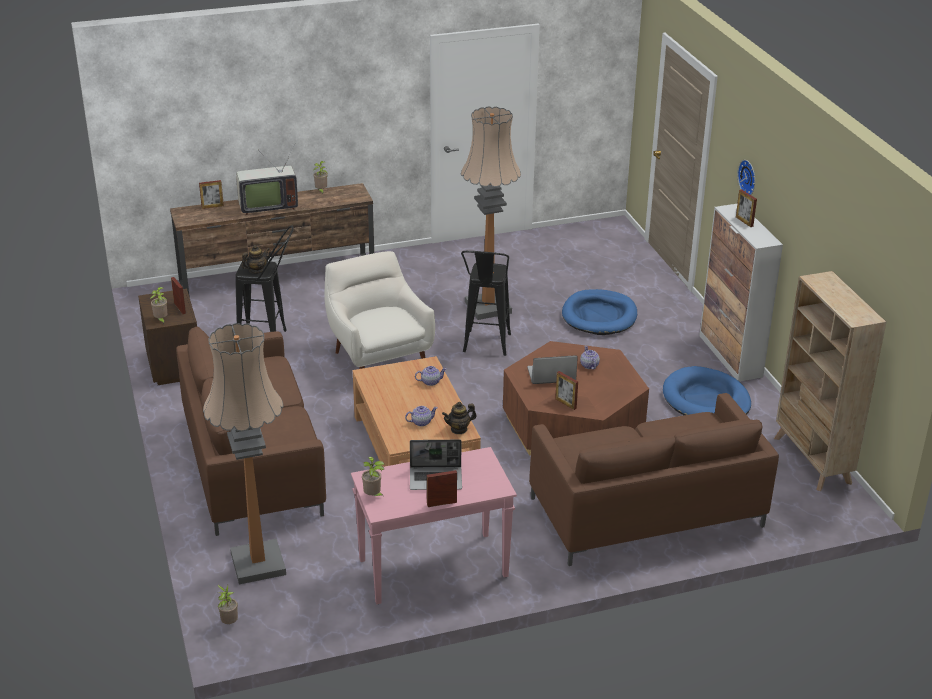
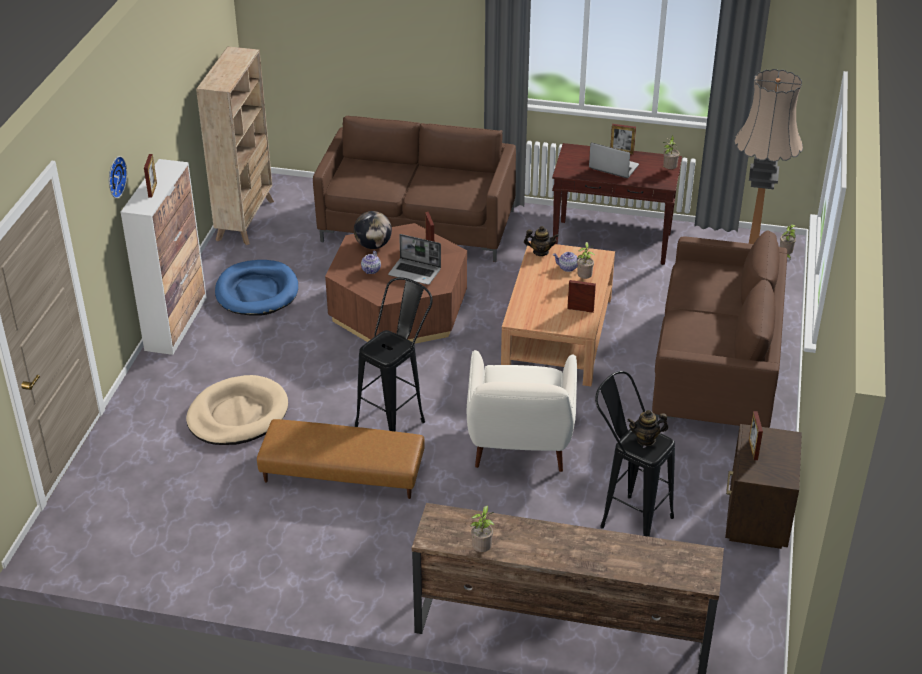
camera: 150 degrees left, 5 degrees up
(161, 320) = (780, 439): potted plant -> potted plant (584, 279)
(212, 206) = (655, 574): picture frame -> picture frame (580, 309)
(267, 206) = (577, 545): television -> none
(430, 382) = (529, 301): teapot -> none
(432, 569) = (613, 242): pink console table -> brown console table
(488, 307) = (342, 473): floor lamp -> brown ottoman
(599, 316) = (237, 415): blue dog bed -> beige dog bed
(613, 386) = (373, 245): none -> globe

